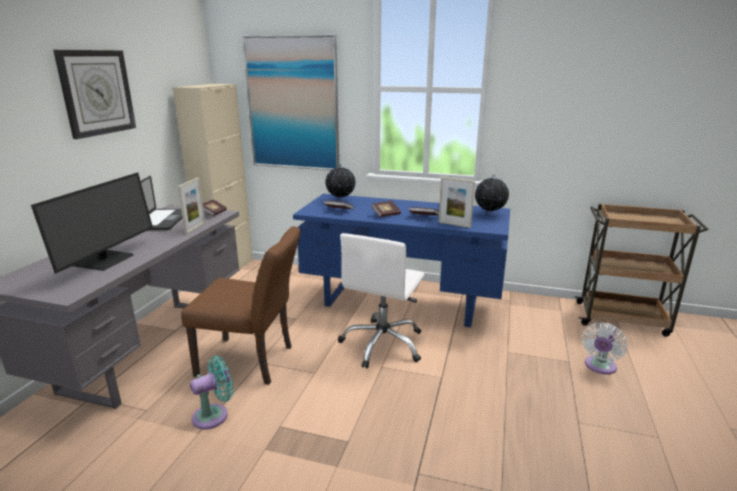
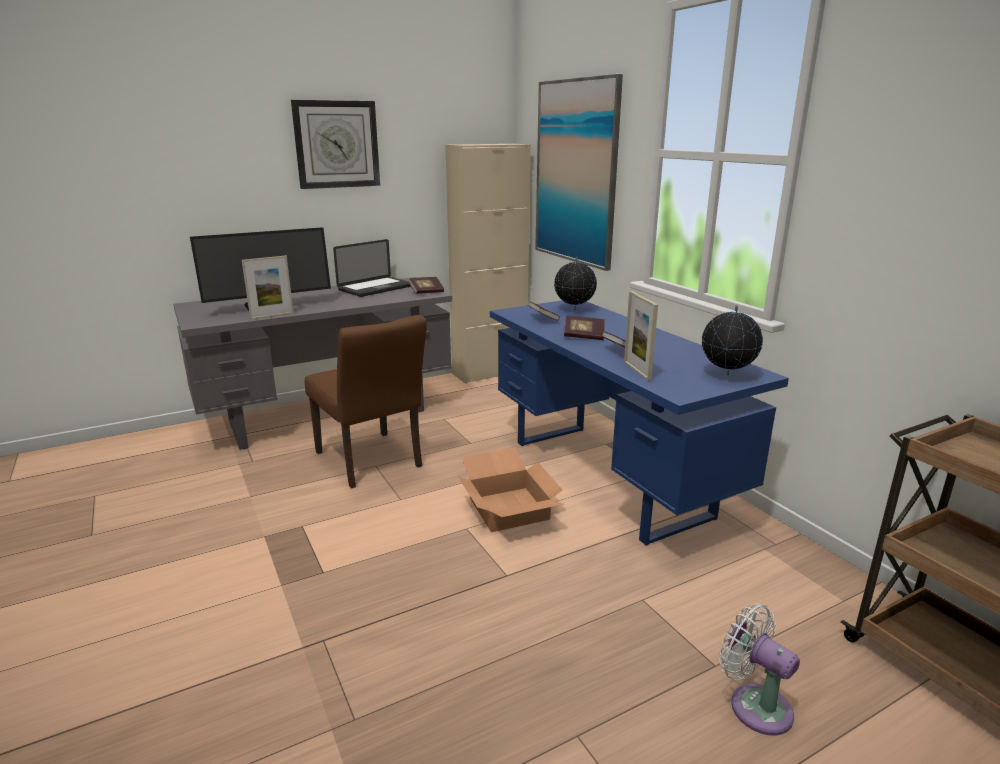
camera: 45 degrees right, 0 degrees up
(195, 228) = (381, 300): picture frame -> picture frame (272, 316)
(214, 415) = (279, 489): turquoise fan -> none
(383, 344) = (507, 508): white office chair -> cardboard box
(599, 367) = (755, 705): white fan -> white fan turned 60 degrees clockwise

